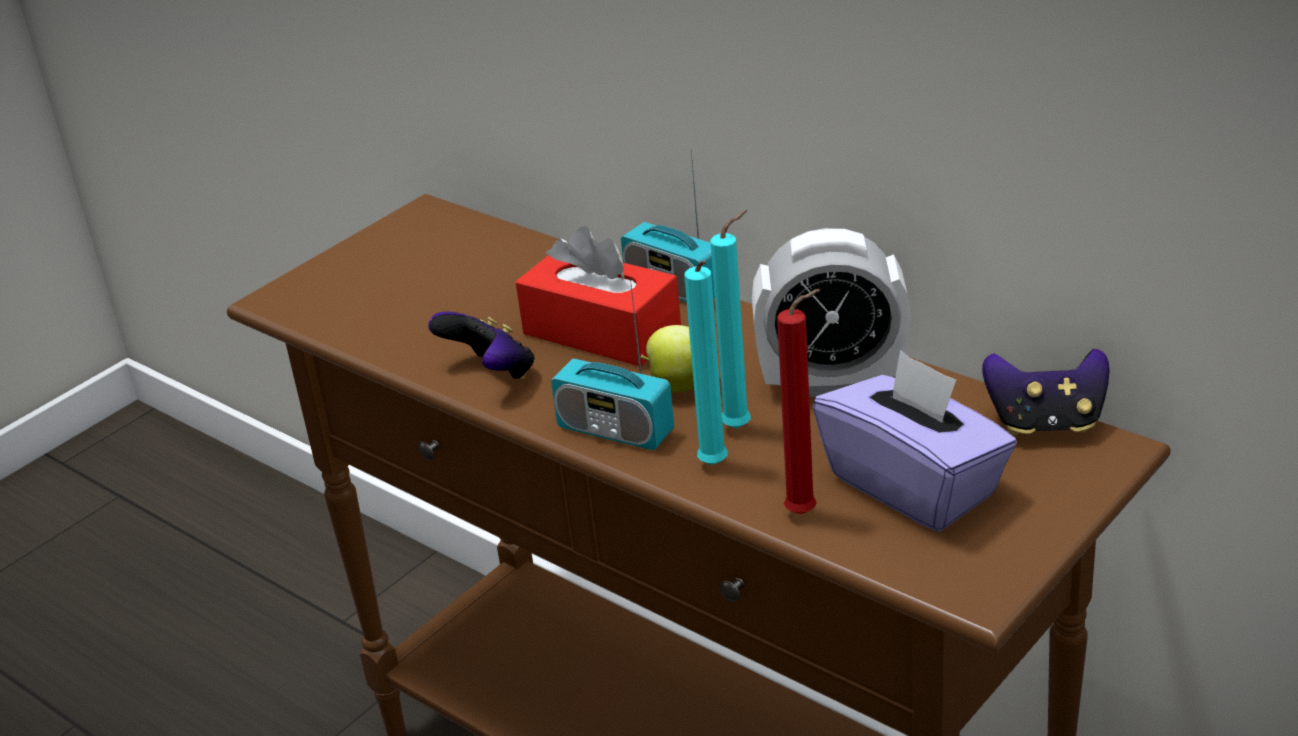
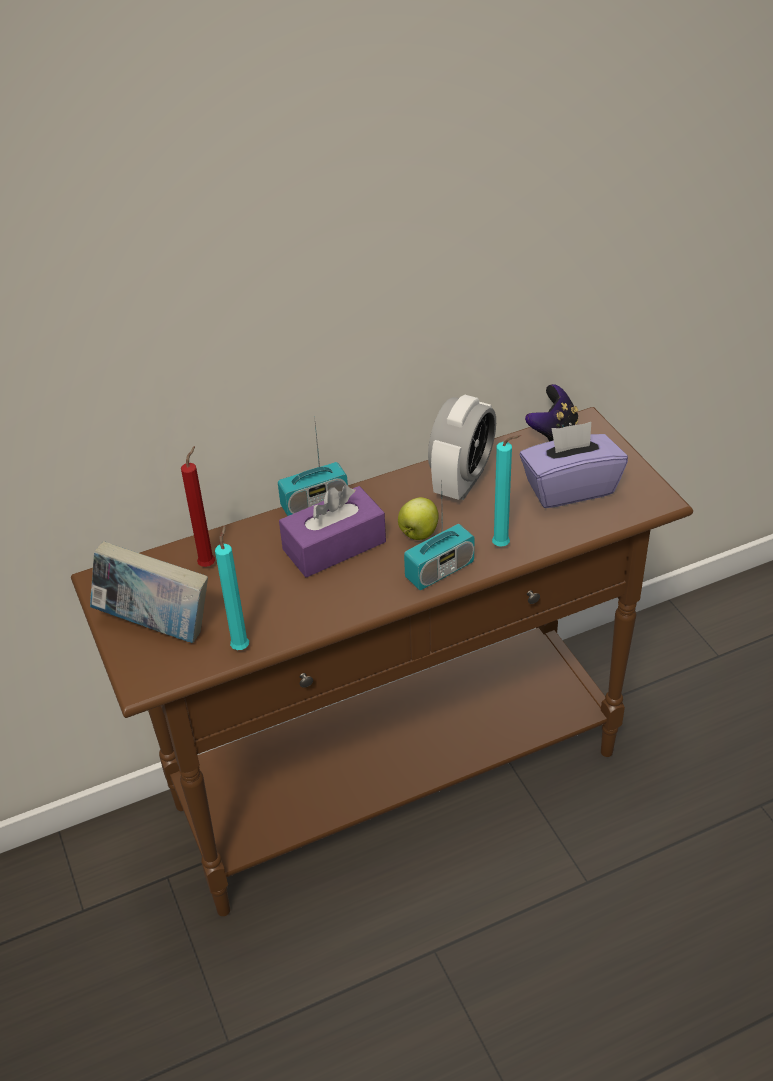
camera: 65 degrees left, 10 degrees up
(372, 270) = (156, 624): none -> book
(491, 374) = (337, 603): game controller -> none
(602, 332) = (334, 546): red tissue box -> purple tissue box
(741, 427) = (475, 525): turquoise candle -> turquoise candle (241, 646)
(806, 513) = (566, 529): red candle -> red candle (209, 564)

